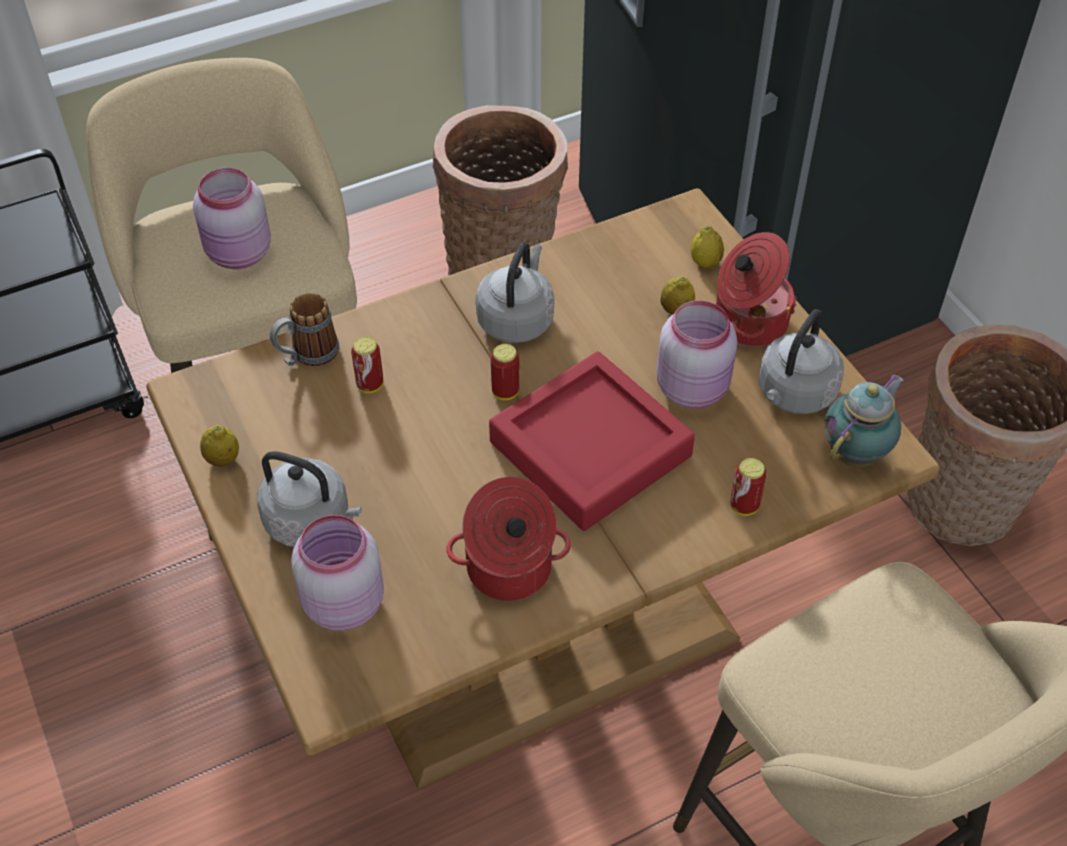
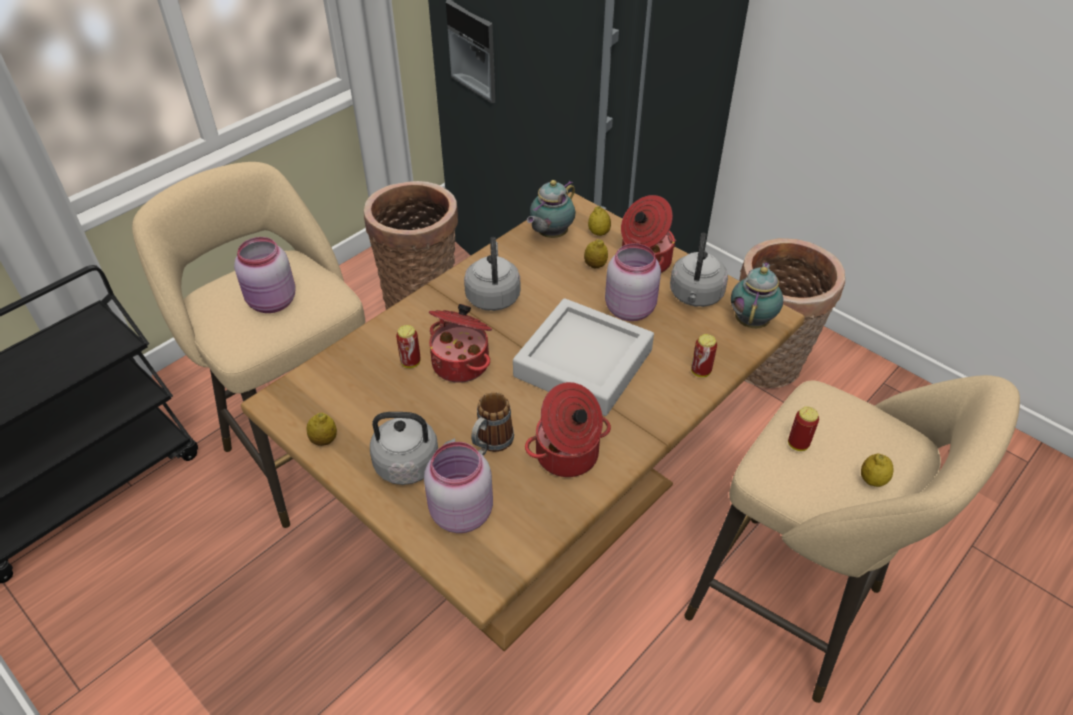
camera: 20 degrees left, 5 degrees down
(307, 356) = (356, 355): mug -> mug (490, 444)
(434, 403) = (462, 363): none -> cooking pot
(505, 392) = (508, 342): can -> can (798, 444)
(590, 449) = (583, 363): red tray -> grey tray
(636, 249) = (550, 235): none -> teapot
(906, 730) = (872, 480): none -> lemon

